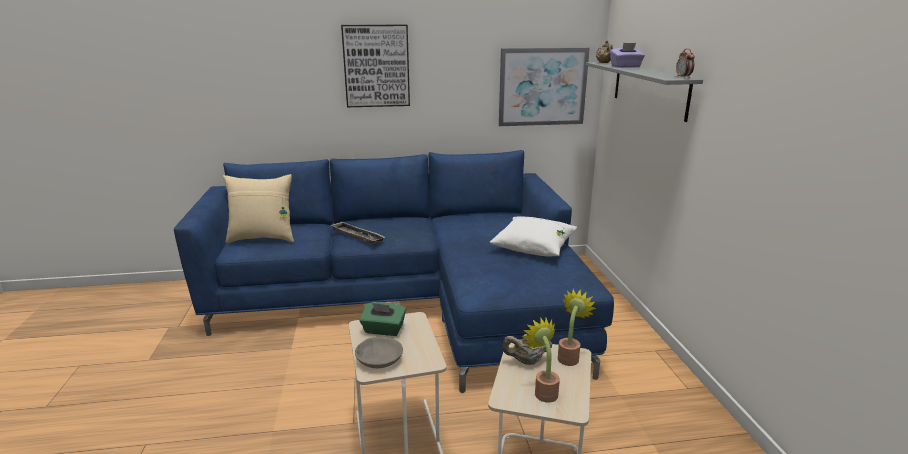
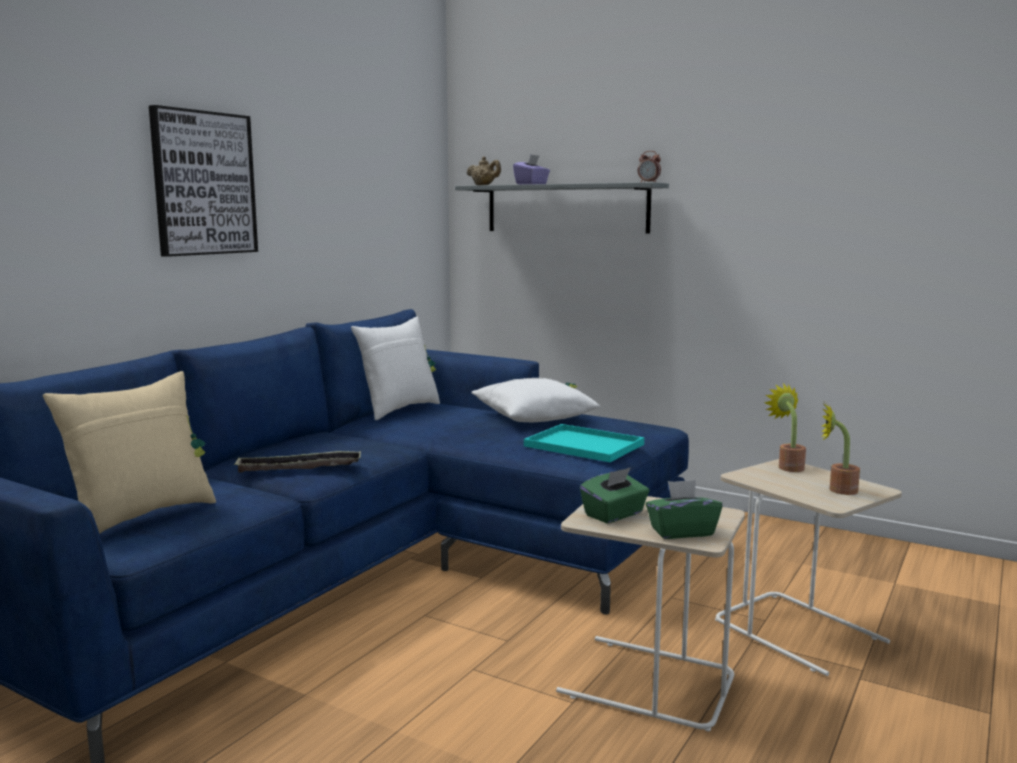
camera: 50 degrees left, 10 degrees down
(379, 359) = (681, 532): grey bowl -> green tissue box
(483, 215) = (399, 410): none -> white pillow
(502, 280) = (586, 445): none -> turquoise tray
(526, 361) = (775, 481): beige teapot -> none
(542, 87) = (399, 222): picture -> none

